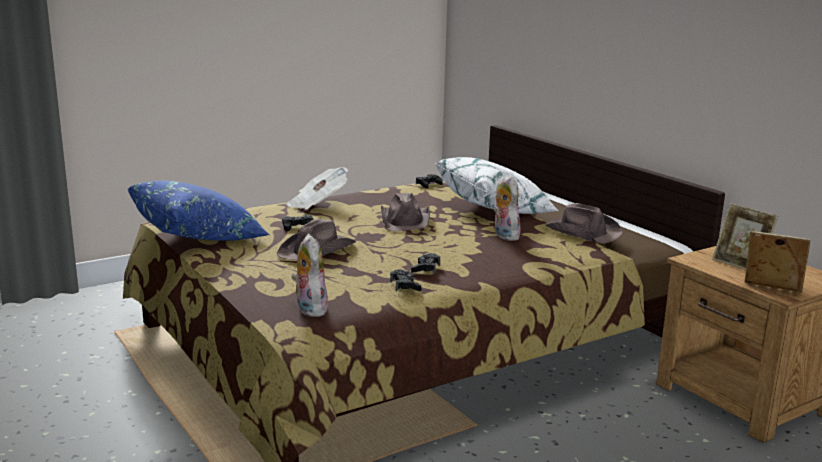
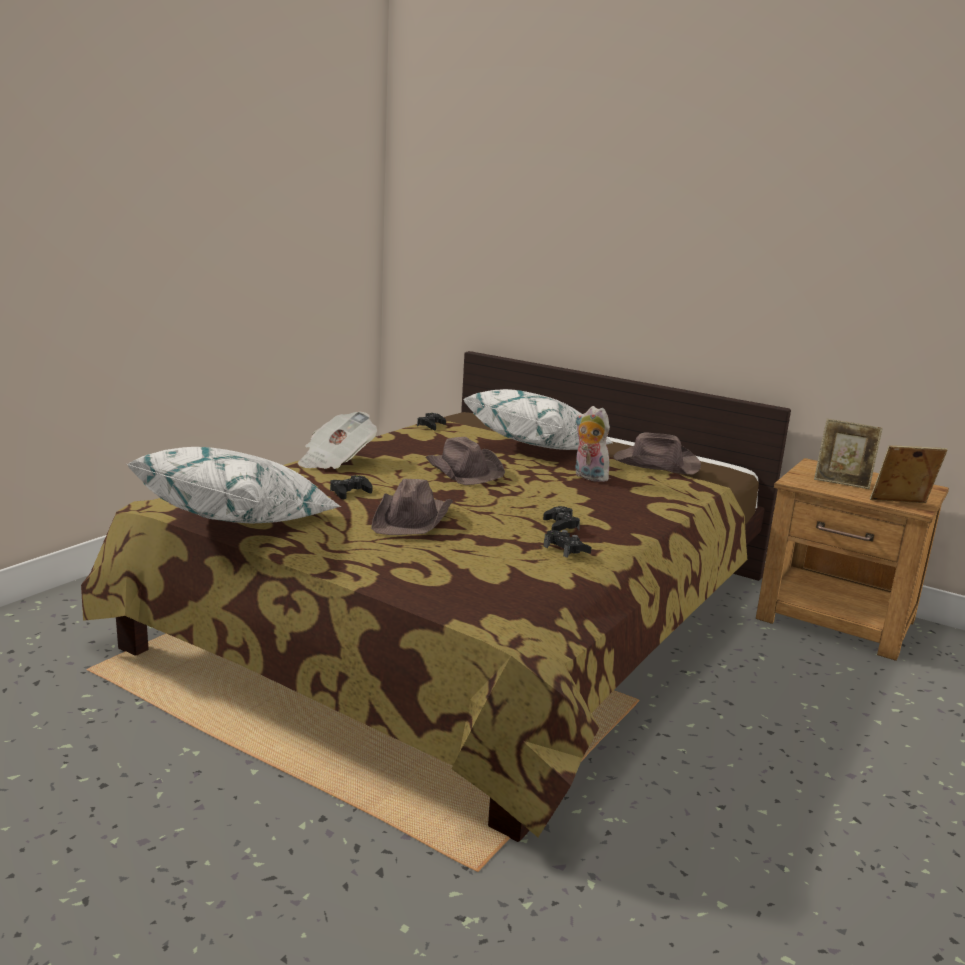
camera: 25 degrees left, 0 degrees up
(200, 237) = (240, 520): blue pillow -> white pillow
(309, 309) = (498, 595): plush toy -> none

